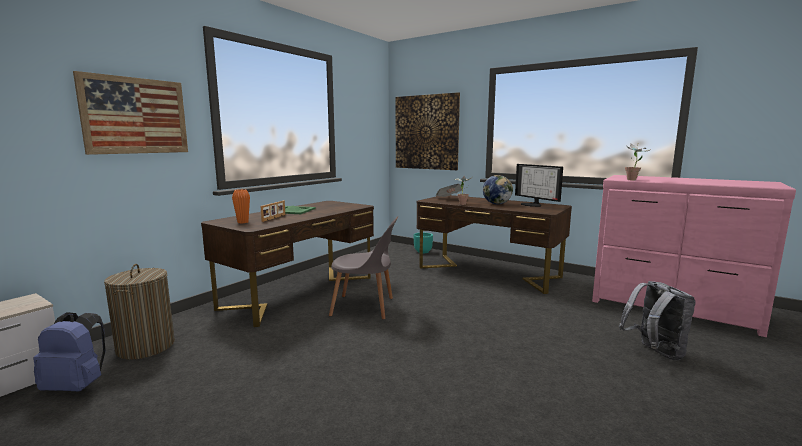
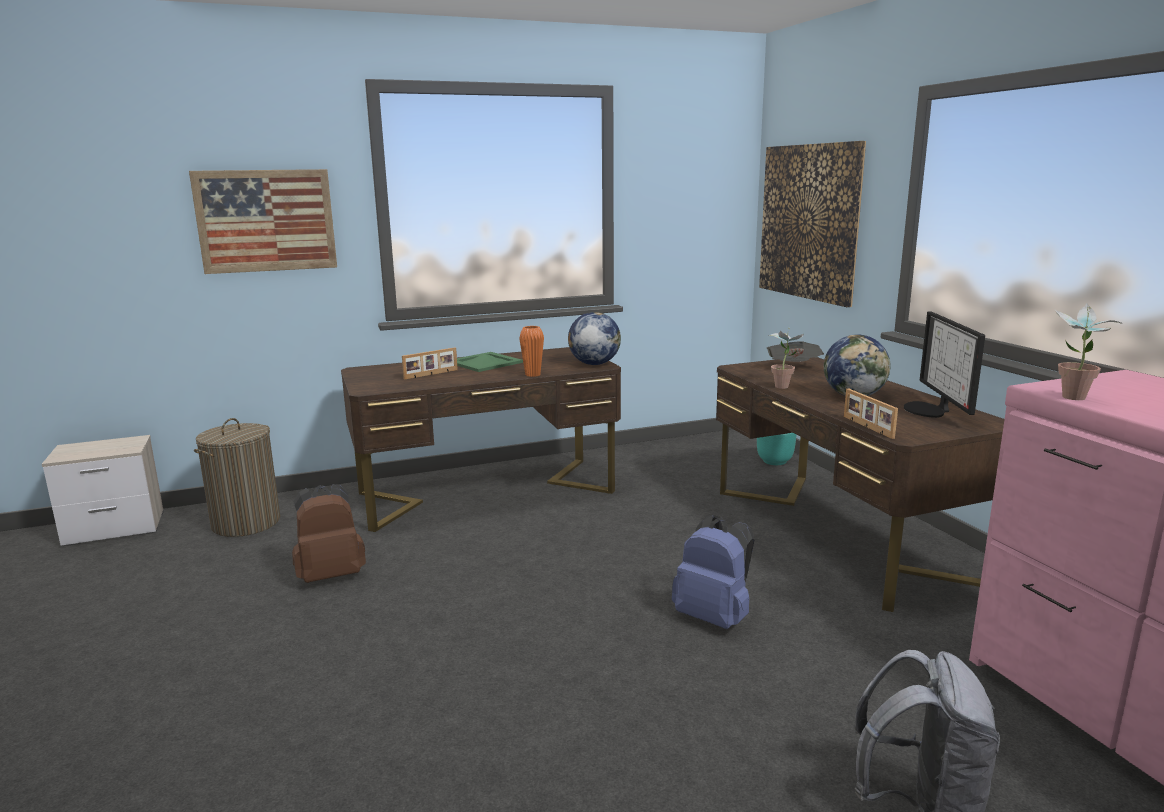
camera: 35 degrees right, 5 degrees up
(77, 386) = (149, 550): blue backpack -> blue backpack (714, 617)
(243, 222) = (381, 377): orange vase -> orange vase (532, 374)
(265, 355) = (331, 575): none -> brown backpack
(356, 205) = (594, 364): none -> globe
(365, 307) = (535, 542): grey chair -> none
(528, 211) = (867, 427): none -> picture frame

